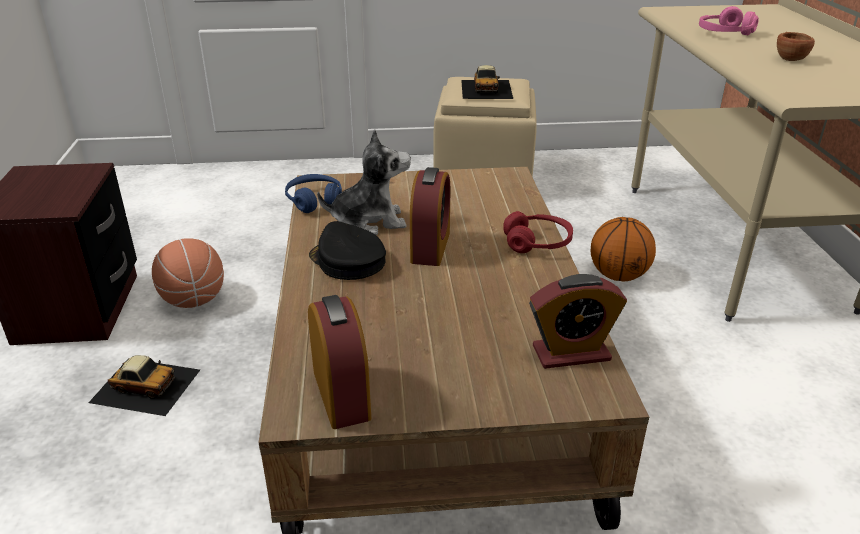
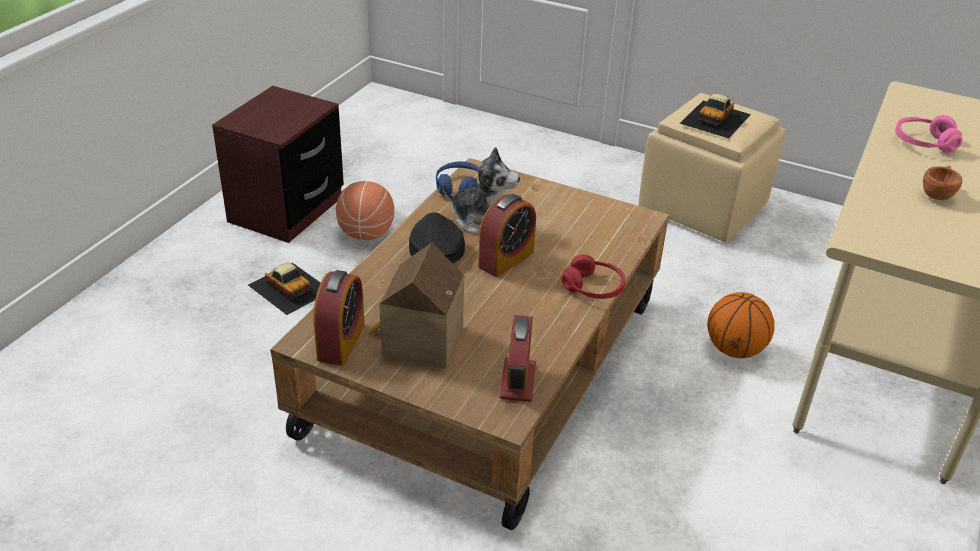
camera: 30 degrees right, 5 degrees up
(427, 356) = (418, 340): none -> toy house
(571, 353) = (517, 381): alarm clock -> alarm clock turned 105 degrees counterclockwise

